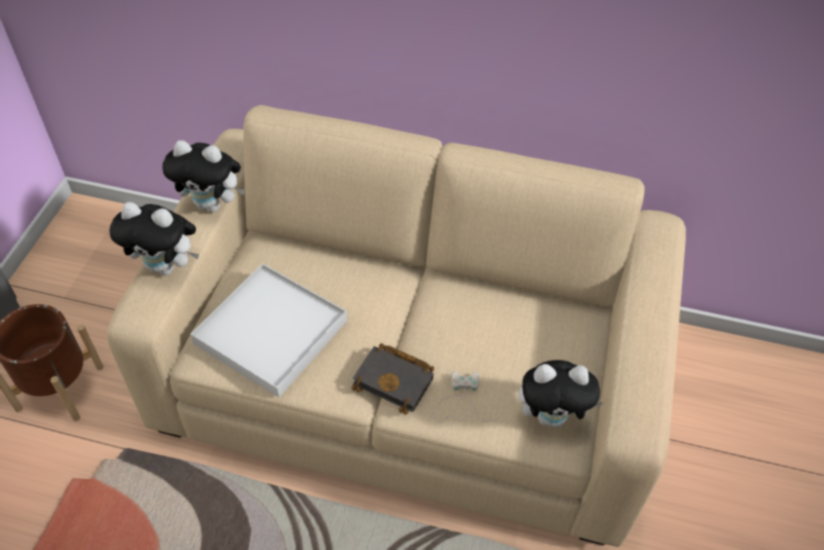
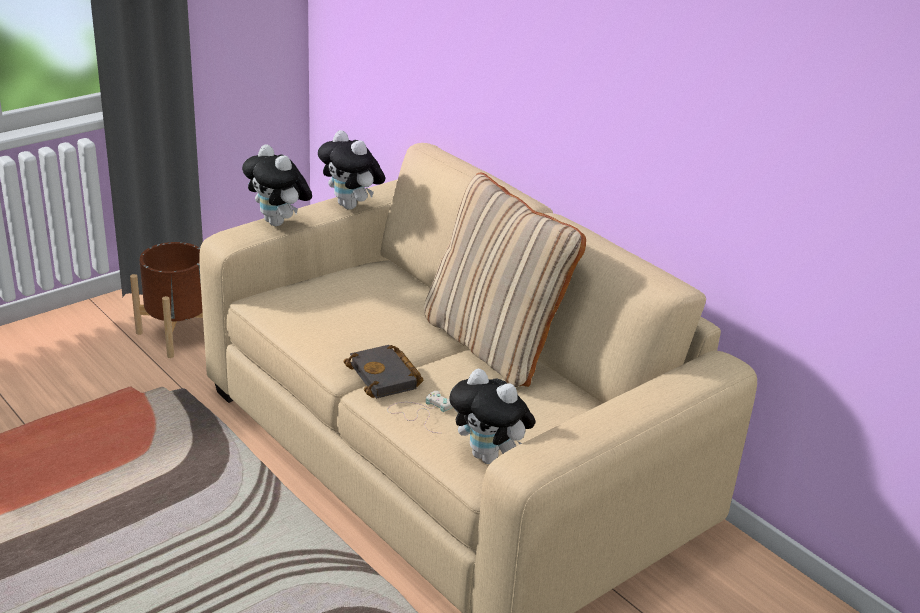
camera: 35 degrees right, 20 degrees down
(270, 332) = (324, 310): white tray -> none
(438, 284) = (494, 345): none -> beige pillow

